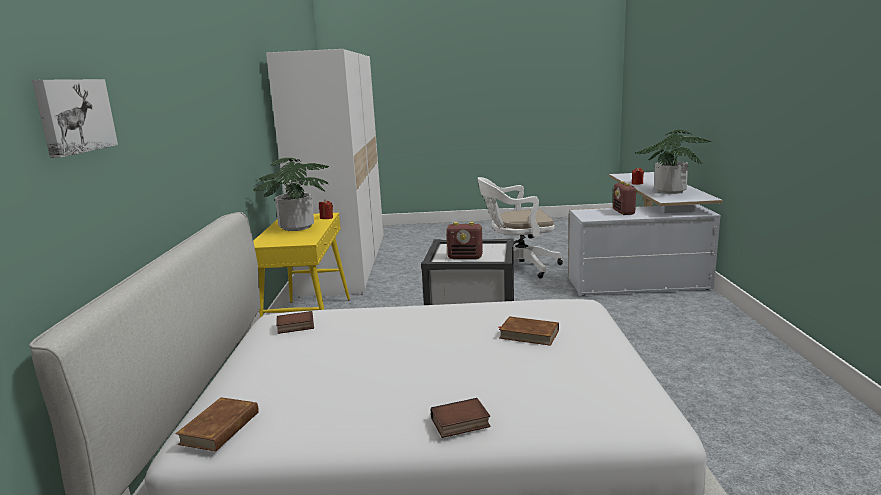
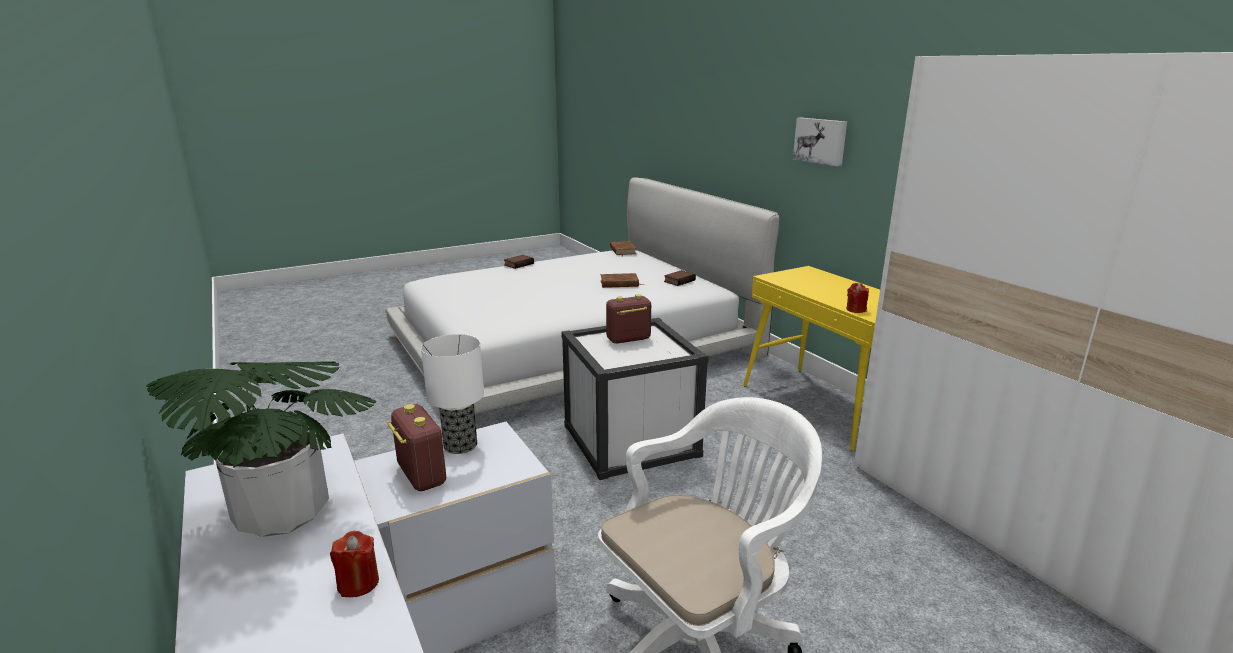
camera: 150 degrees right, 5 degrees up
(74, 116) = (688, 103): picture -> picture (820, 141)
(297, 227) = (840, 291): potted plant -> none
(528, 334) = (508, 298): brown book -> brown book (619, 283)
(606, 217) = (461, 446): none -> table lamp

